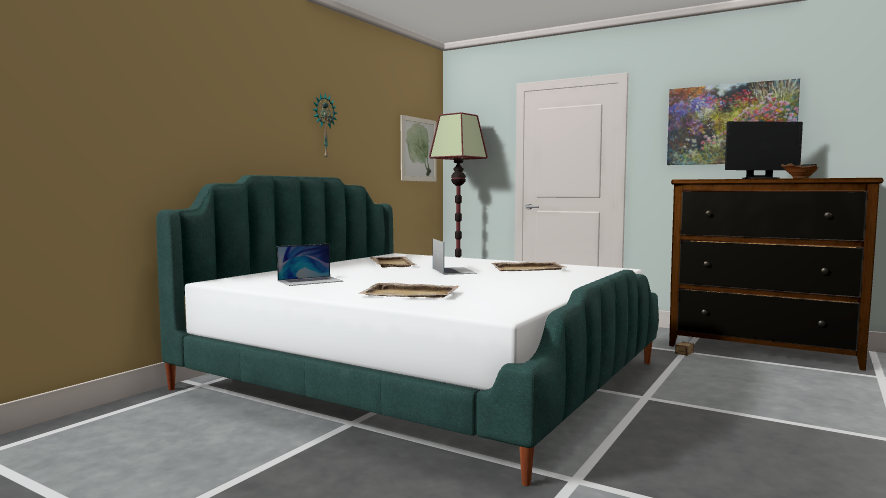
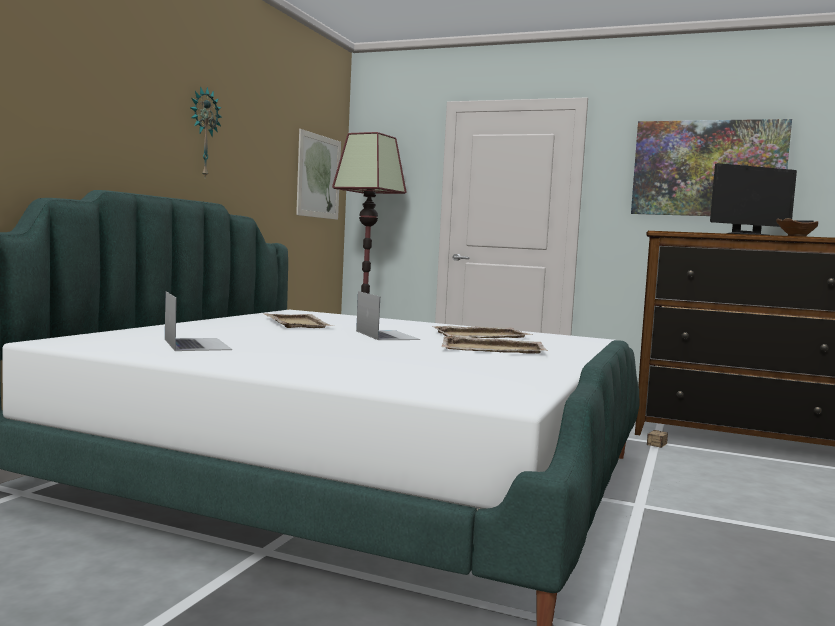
camera: 10 degrees left, 0 degrees up
(310, 281) = (196, 344): laptop -> laptop turned 75 degrees counterclockwise
(411, 294) = (355, 367): beige tray -> beige tray (494, 349)

